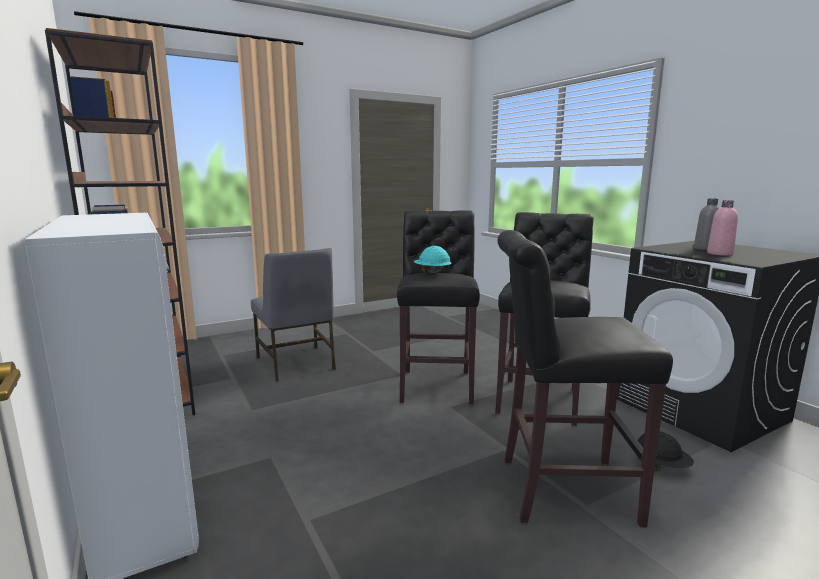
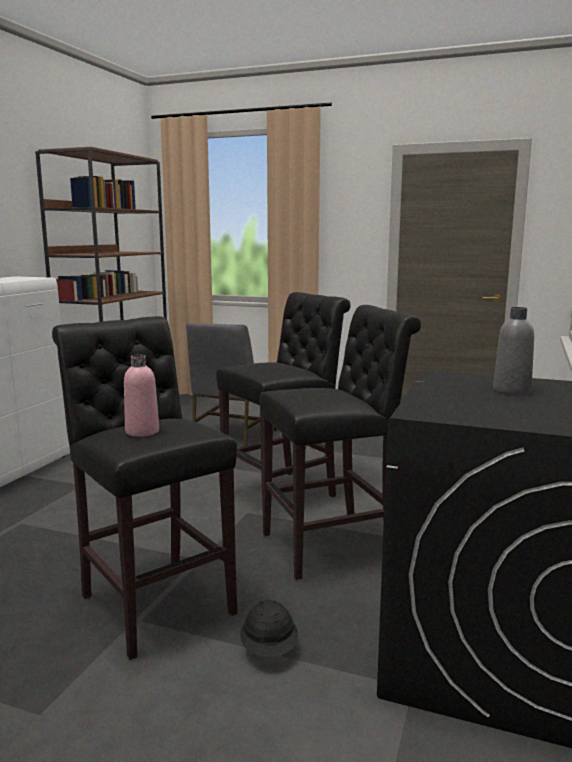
camera: 50 degrees right, 0 degrees up
(432, 273) = (271, 363): turquoise hard hat -> none
(720, 253) = (472, 398): pink bottle -> pink bottle (142, 431)

